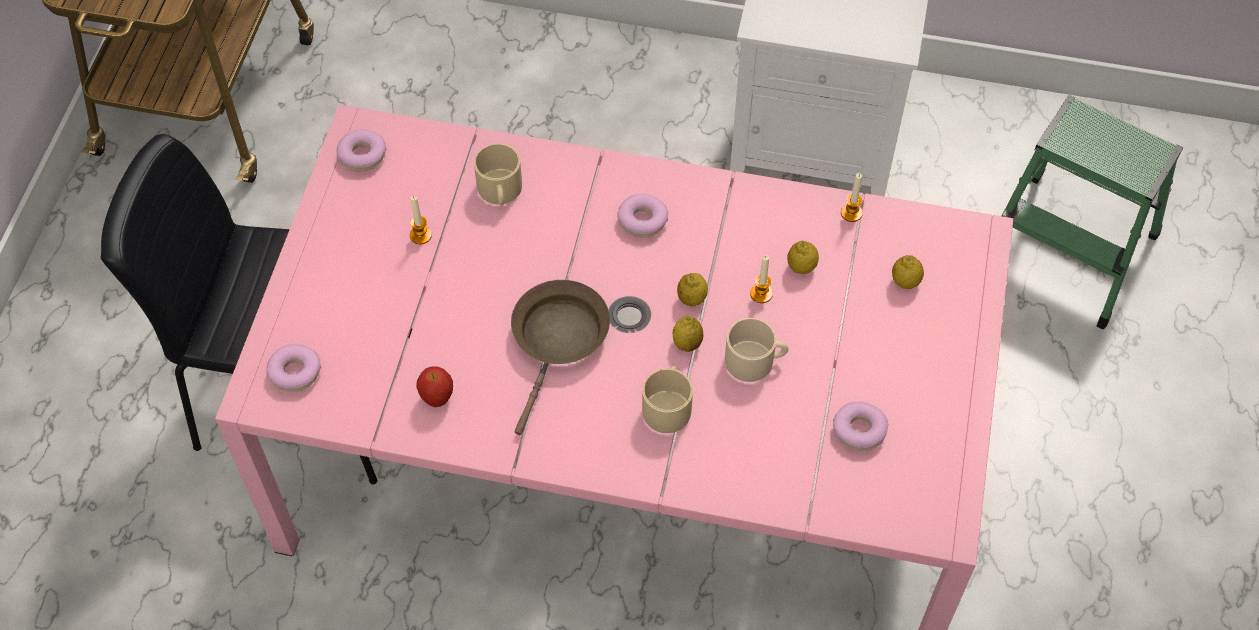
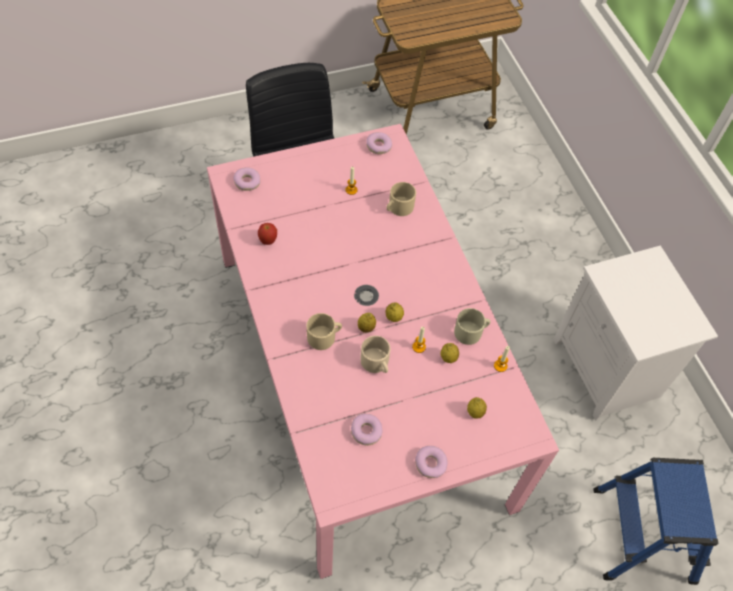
camera: 55 degrees right, 0 degrees up
(558, 340) = (330, 273): brown frying pan -> none
(642, 221) = (425, 274): donut -> donut (430, 464)
(776, 217) = (471, 332): none -> beige mug
(1069, 248) = (644, 535): green step ladder -> blue step ladder

